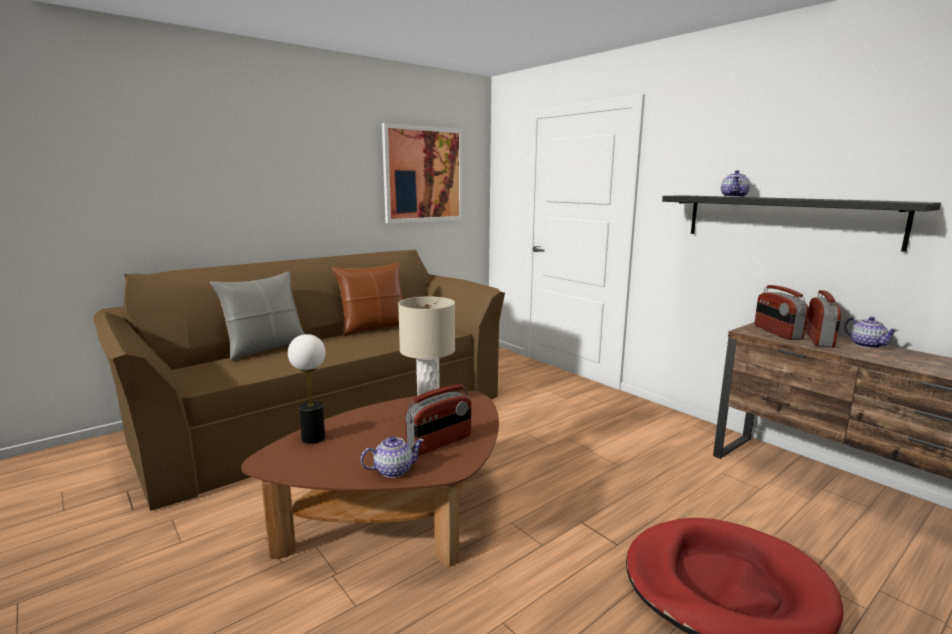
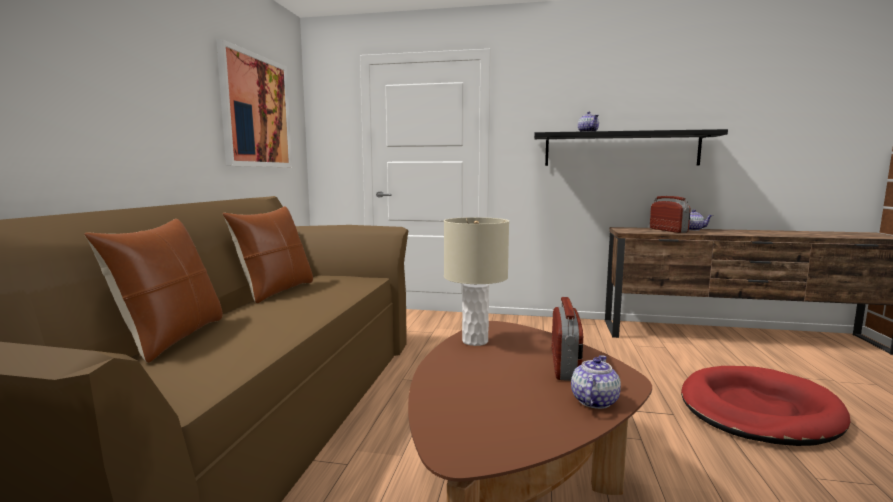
camera: 40 degrees left, 5 degrees down
(265, 349) = (171, 338): grey pillow -> brown pillow
(313, 438) = (448, 408): table lamp -> none
(776, 332) = (640, 230): radio -> none

